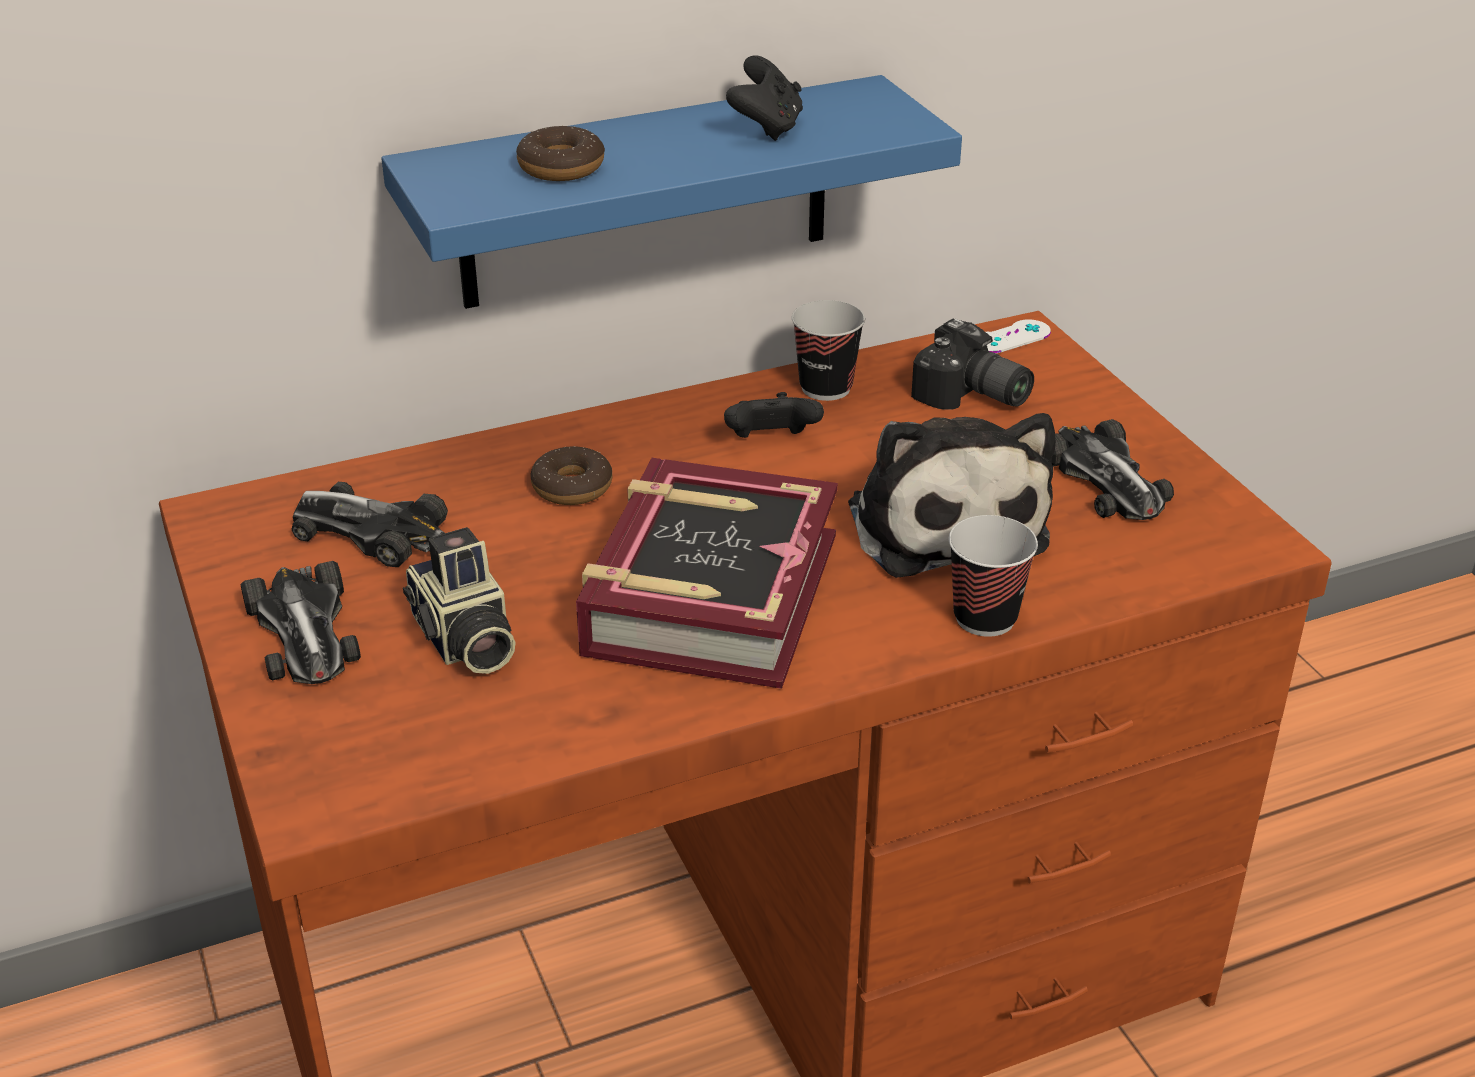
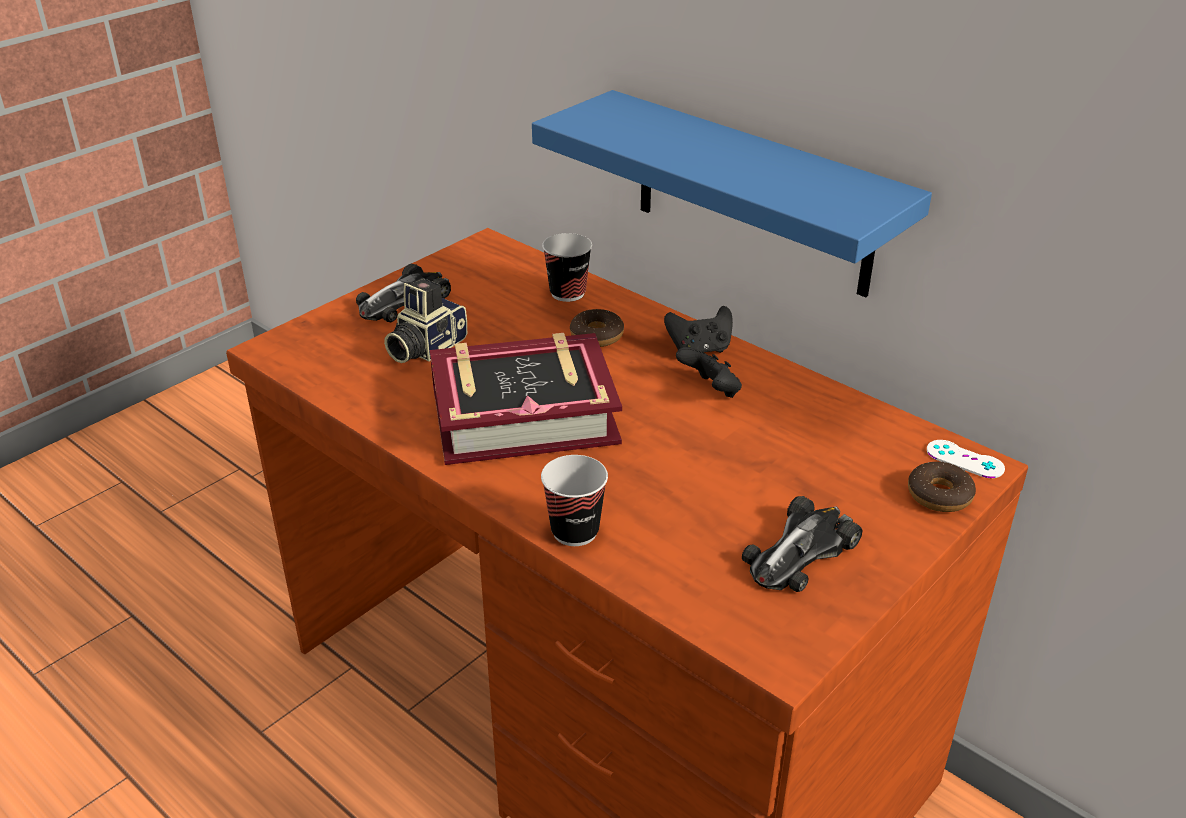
camera: 65 degrees right, 0 degrees up
(371, 532) = (502, 290): toy car -> none
(561, 167) = (646, 133): donut -> donut (939, 495)
(766, 128) = (780, 174): black game controller -> black game controller (699, 349)
(826, 388) = (800, 394): cup -> cup (567, 293)
(943, 521) = (677, 486): plush toy -> none
(971, 397) = (854, 461): camera -> none

